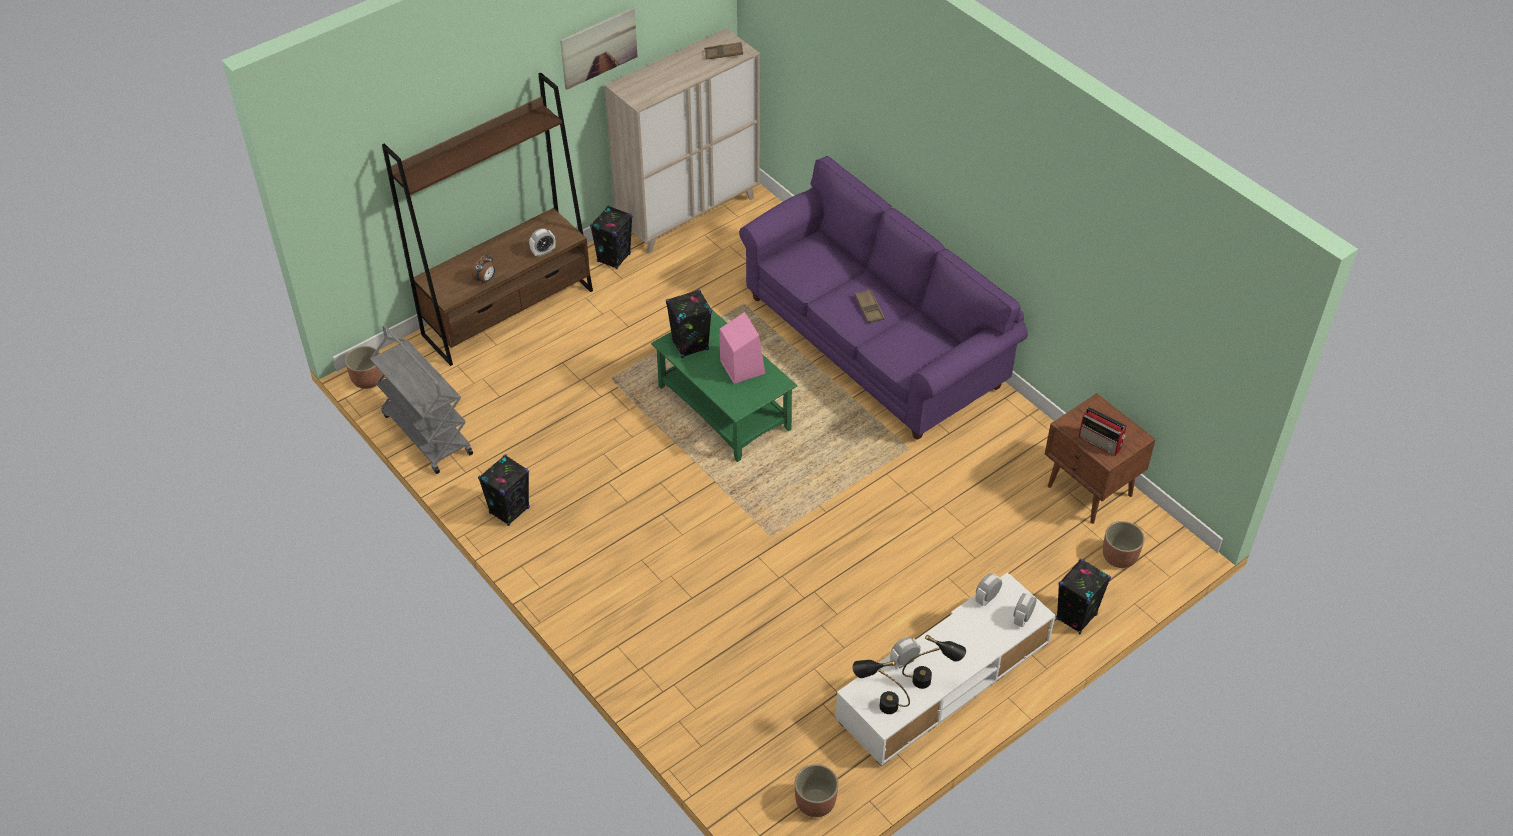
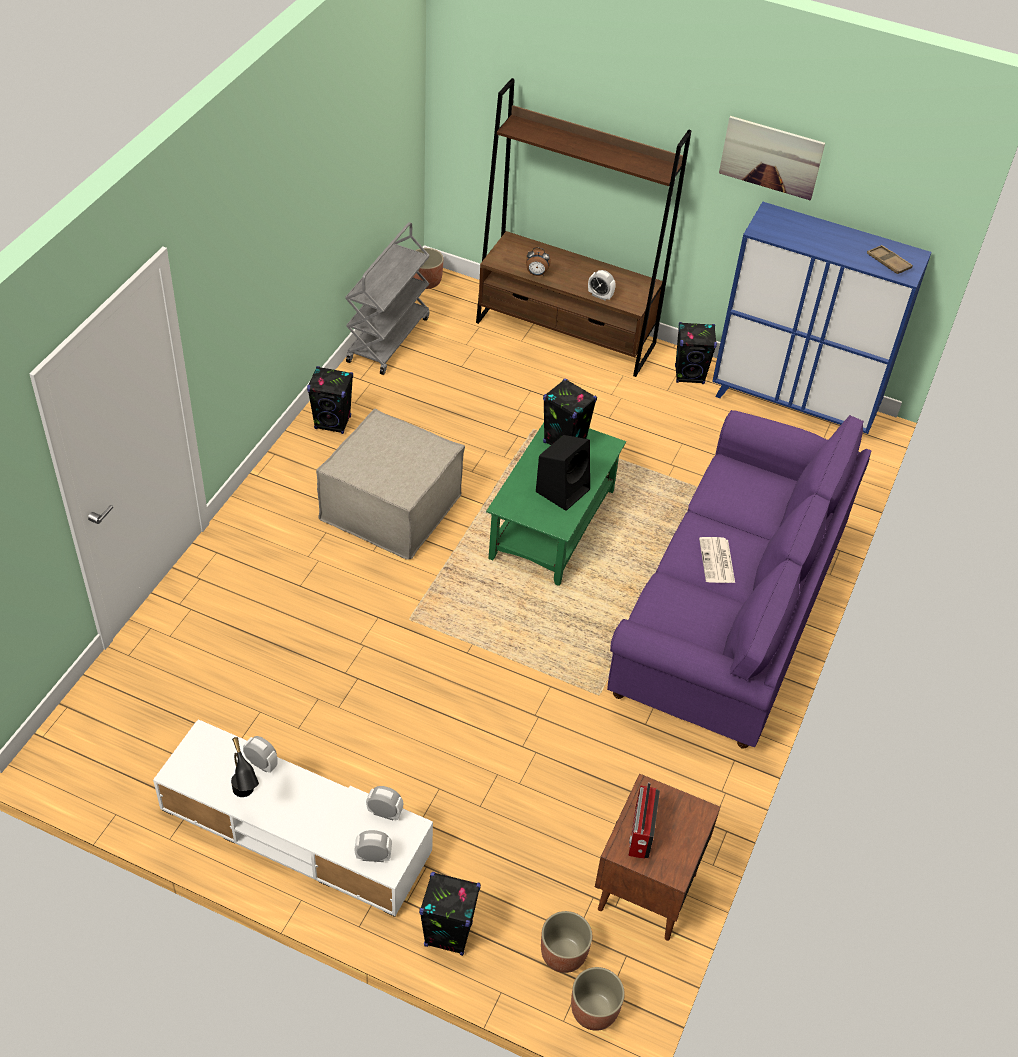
camera: 60 degrees right, 0 degrees up
(640, 505) = (391, 507): none -> beige ottoman
(689, 213) = (793, 405): beige cabinet -> blue cabinet
(741, 366) = (563, 489): pink speaker -> black speaker
(815, 802) = (97, 768): planter -> planter (594, 1010)
(869, 308) = (717, 561): brown tray -> newspaper
(879, 704) = (197, 760): black table lamp -> none

